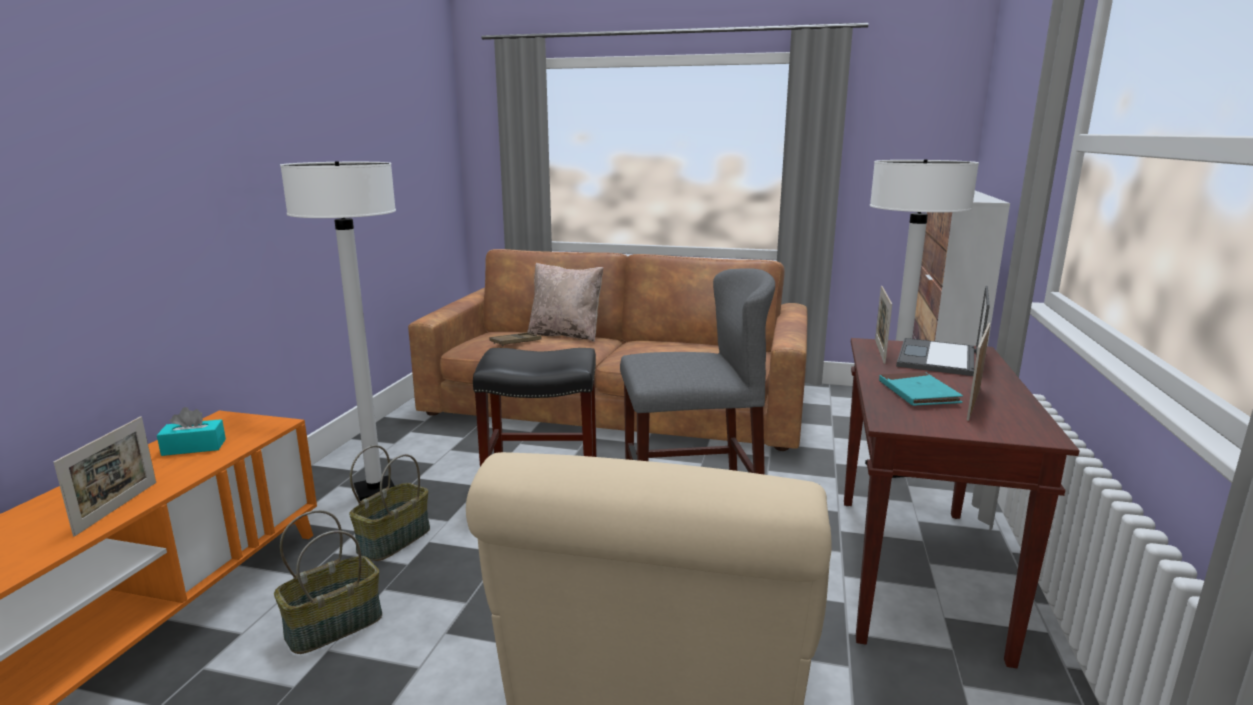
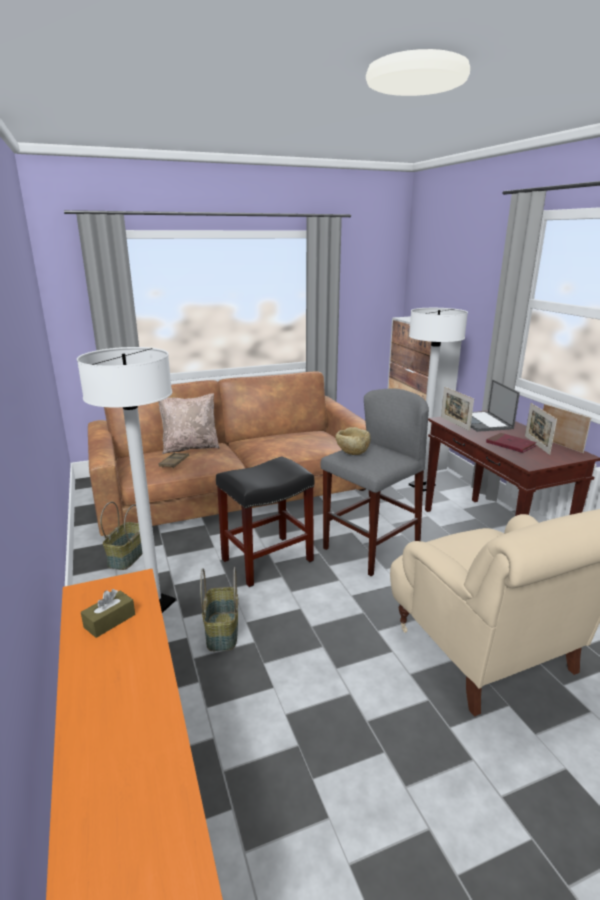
camera: 35 degrees left, 5 degrees up
(117, 507) = (150, 685): picture frame -> picture frame (559, 444)
(194, 447) = (109, 621): turquoise tissue box -> brown tissue box
(334, 625) = (266, 699): basket -> basket (127, 556)
(660, 356) = (352, 453): none -> beige bowl
(918, 393) = (510, 445): turquoise book -> red book

